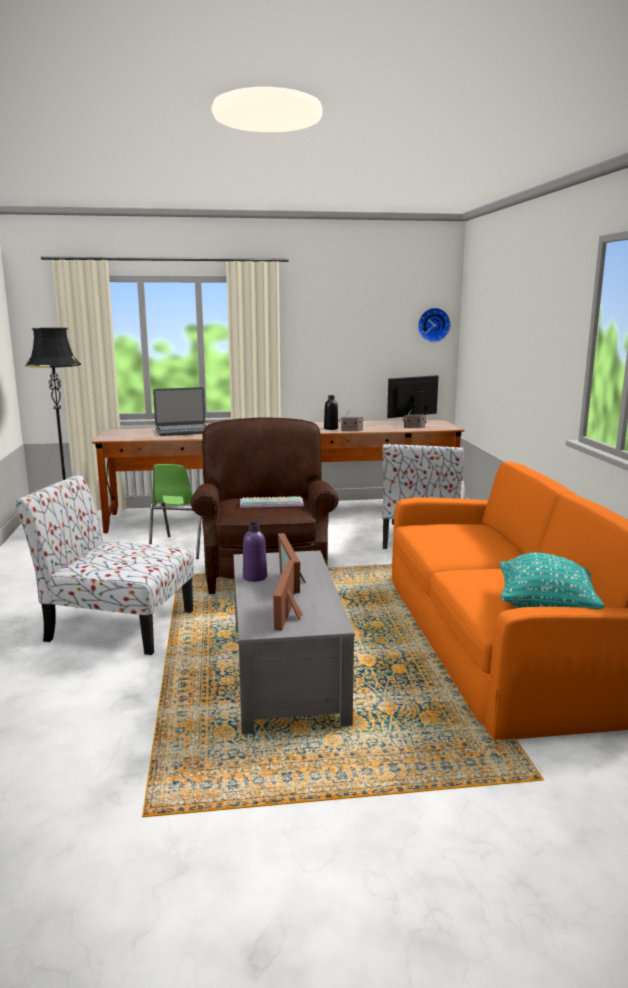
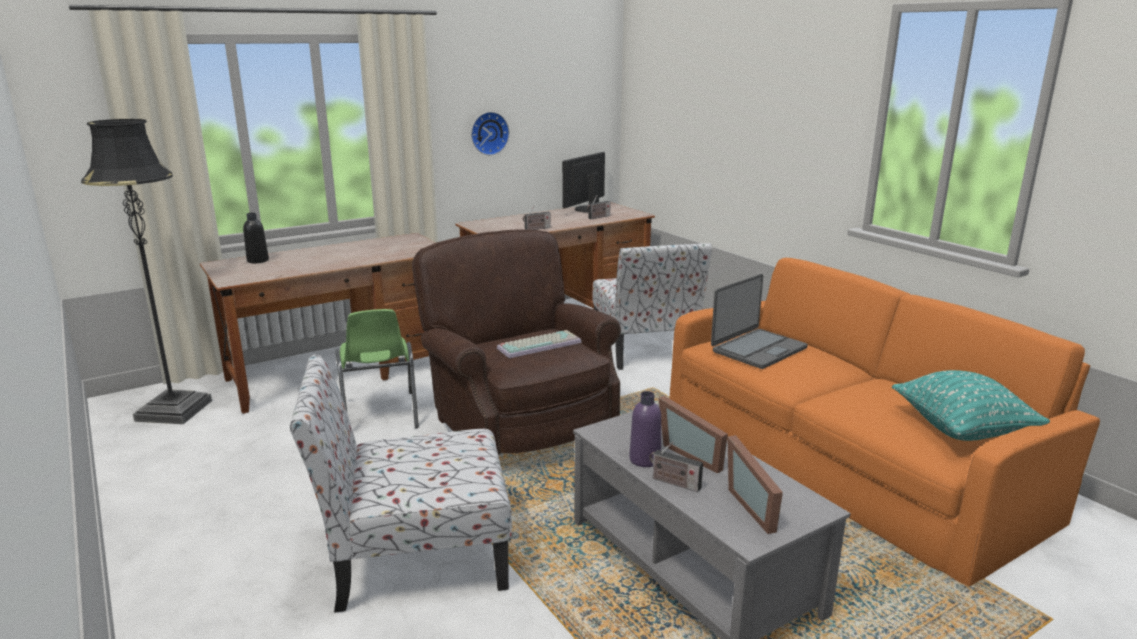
camera: 25 degrees left, 5 degrees up
(182, 431) = (327, 254): laptop -> laptop (758, 349)
(254, 592) = (673, 483): none -> radio
(331, 428) = (510, 229): black bottle -> black bottle (258, 260)
(433, 325) = (596, 92): wall clock -> wall clock (488, 133)

